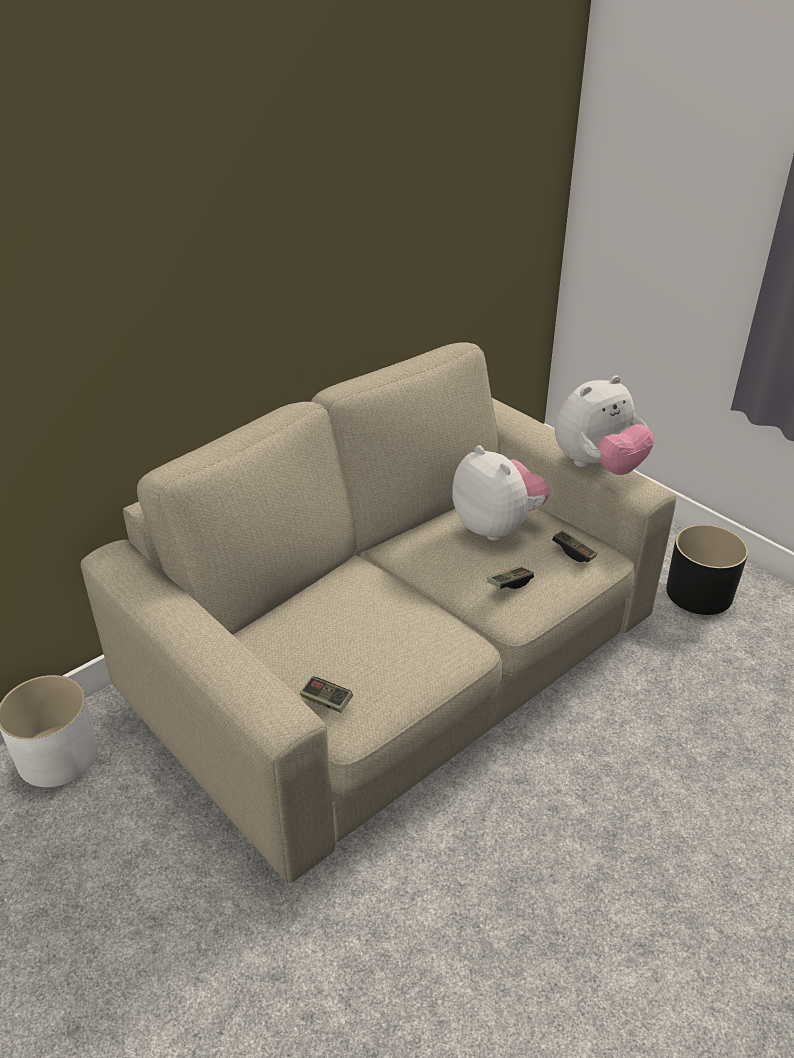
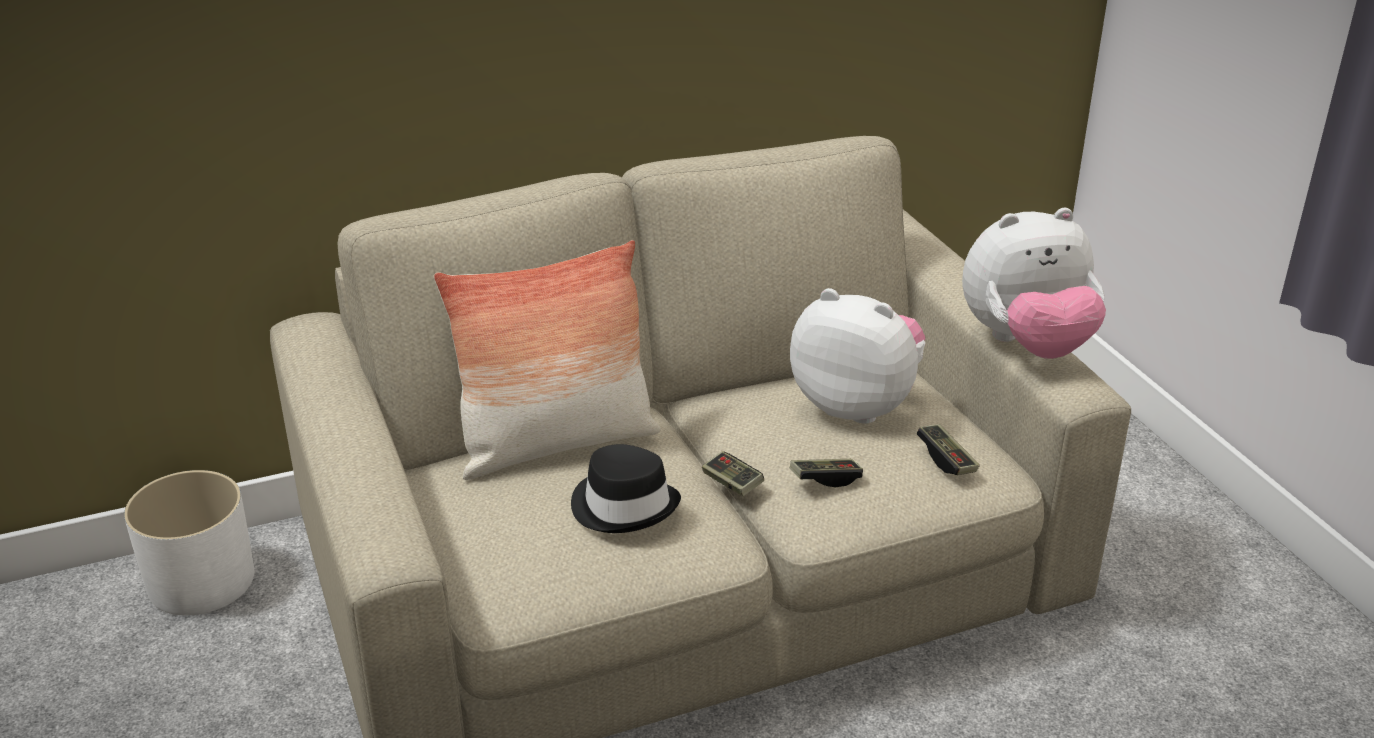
camera: 20 degrees right, 5 degrees down
(315, 599) = (556, 443): none -> pillow
(326, 701) = (488, 564): game controller -> game controller (732, 483)
(394, 634) = (624, 505): none -> black hat
(497, 526) = (856, 405): plush toy -> plush toy turned 45 degrees counterclockwise
(699, 593) = (1196, 590): black planter -> none

